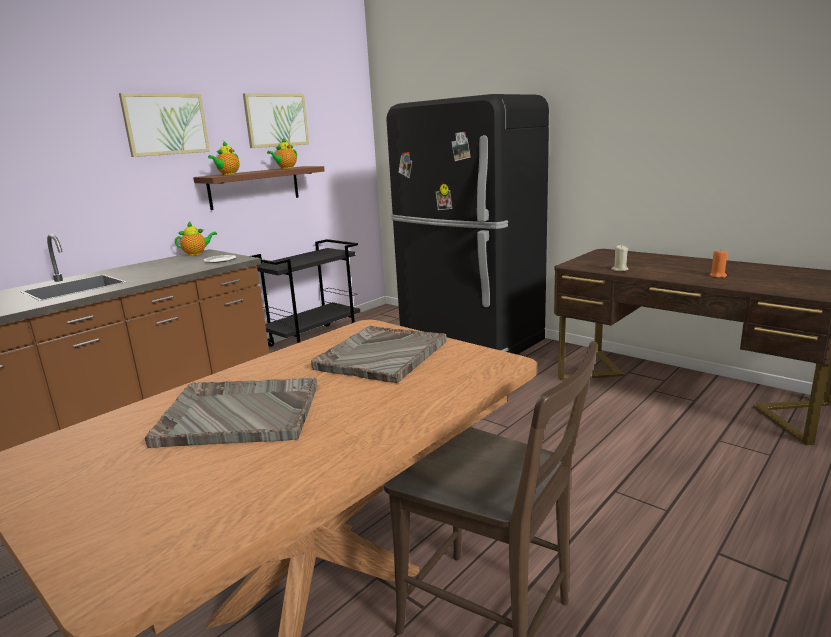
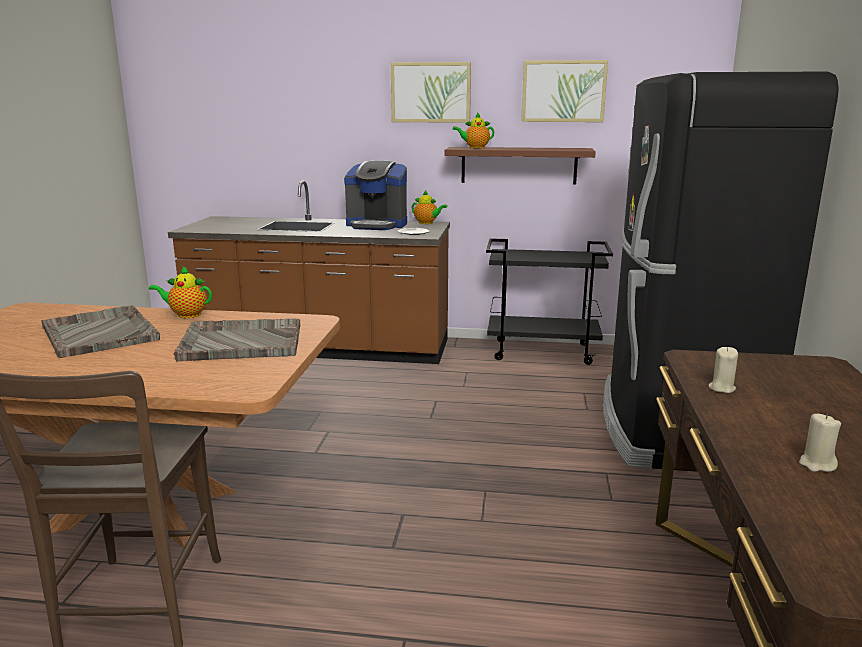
camera: 55 degrees right, 0 degrees up
(159, 265) = (377, 225): none -> coffee machine
(285, 168) = (553, 148): teapot -> teapot (186, 315)
(718, 275) = (816, 464): orange candle -> beige candle

